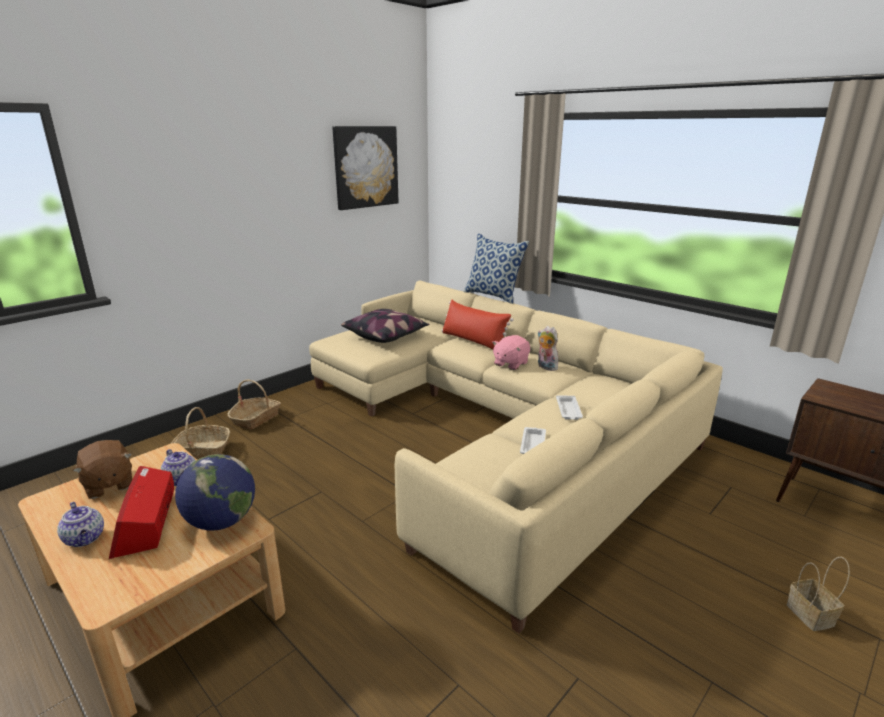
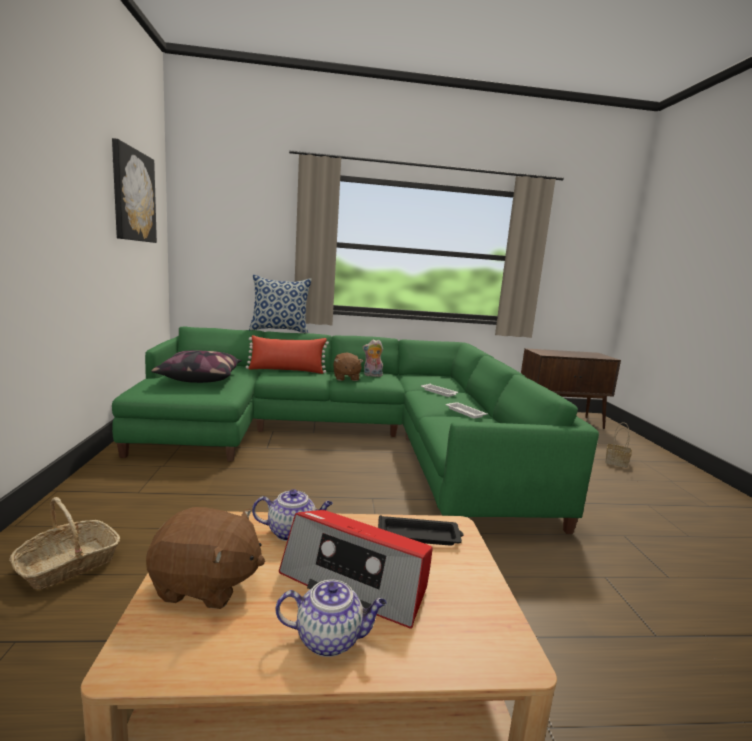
camera: 50 degrees left, 10 degrees down
(221, 521) = (420, 536): globe -> black tray
(256, 418) = (91, 507): basket -> none
(497, 428) = (349, 437): beige sofa -> green sofa
(510, 364) = (346, 378): pink plush toy -> brown plush toy

